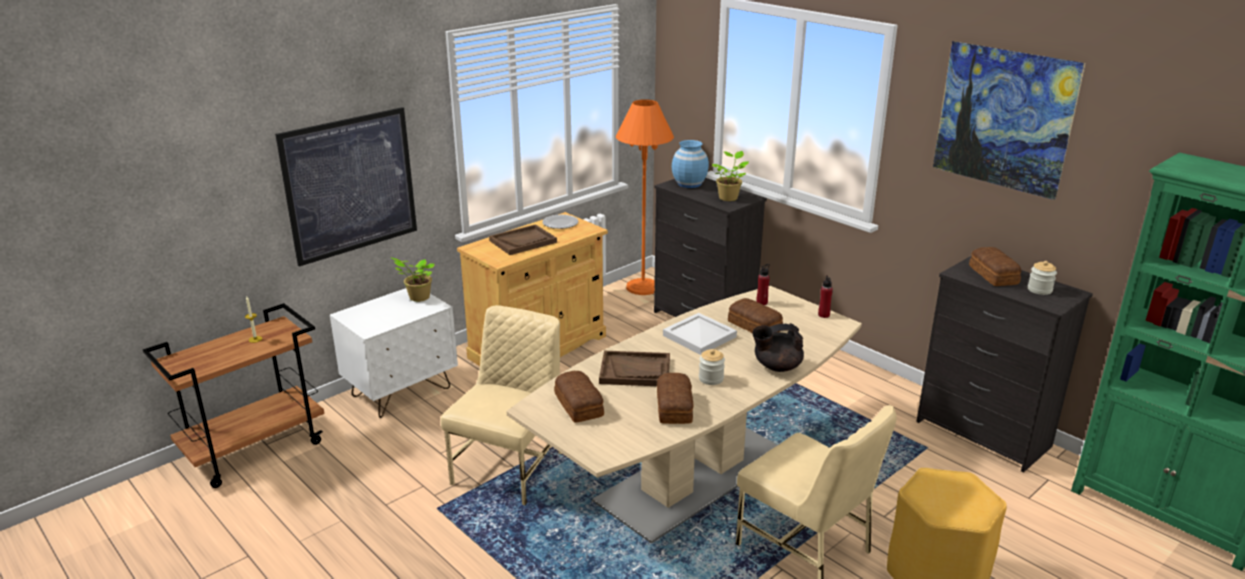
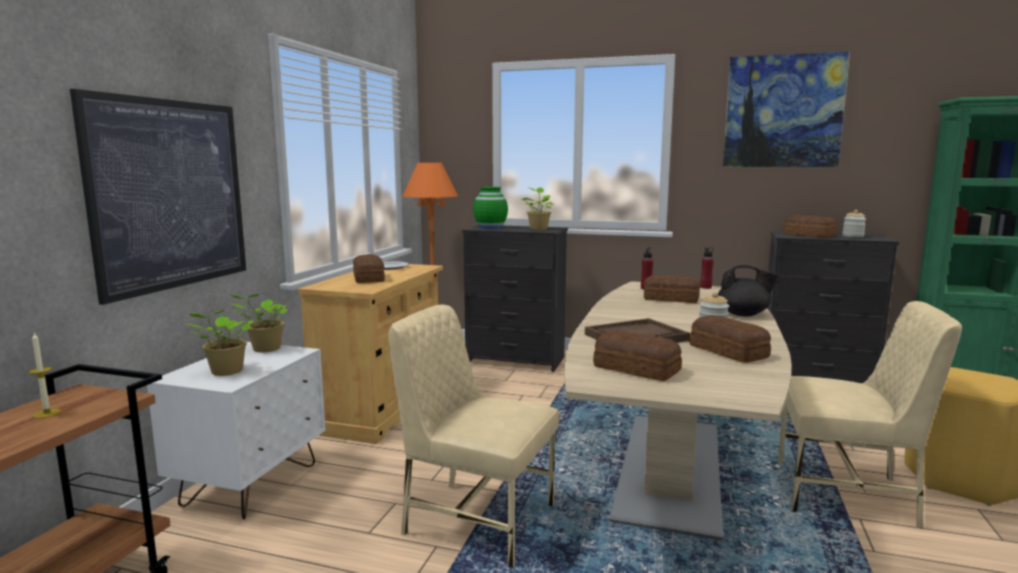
camera: 30 degrees left, 15 degrees down
(376, 317) = (225, 372): none -> potted plant
(511, 467) = (476, 519): beige chair -> beige chair turned 60 degrees counterclockwise
(523, 241) = (369, 278): brown tray -> bread
(689, 183) = (490, 227): blue vase -> green vase
(698, 336) = (640, 310): white tray -> none
(776, 366) = (743, 314): black teapot -> black teapot turned 120 degrees counterclockwise

